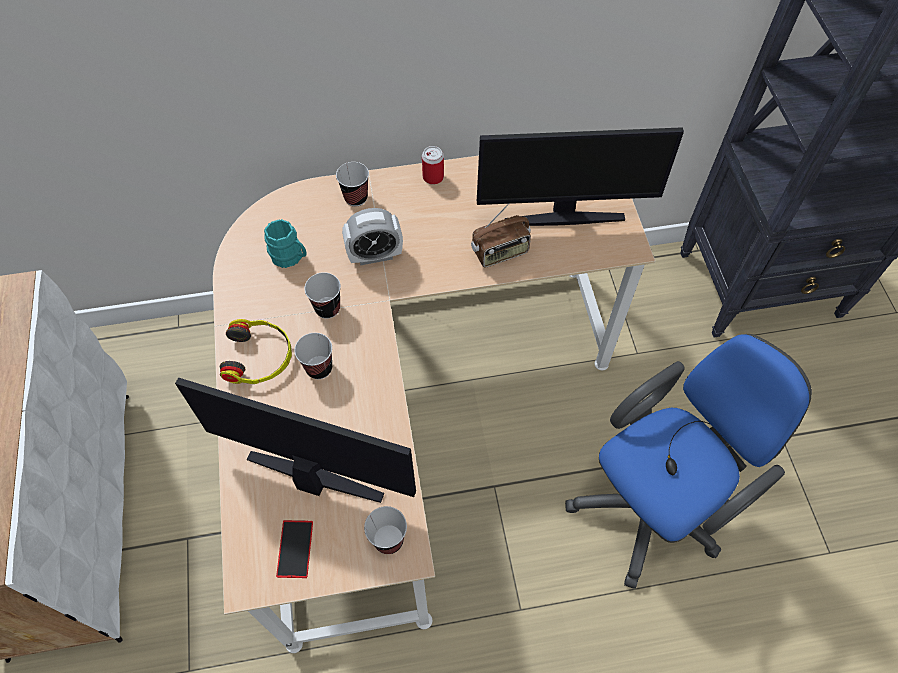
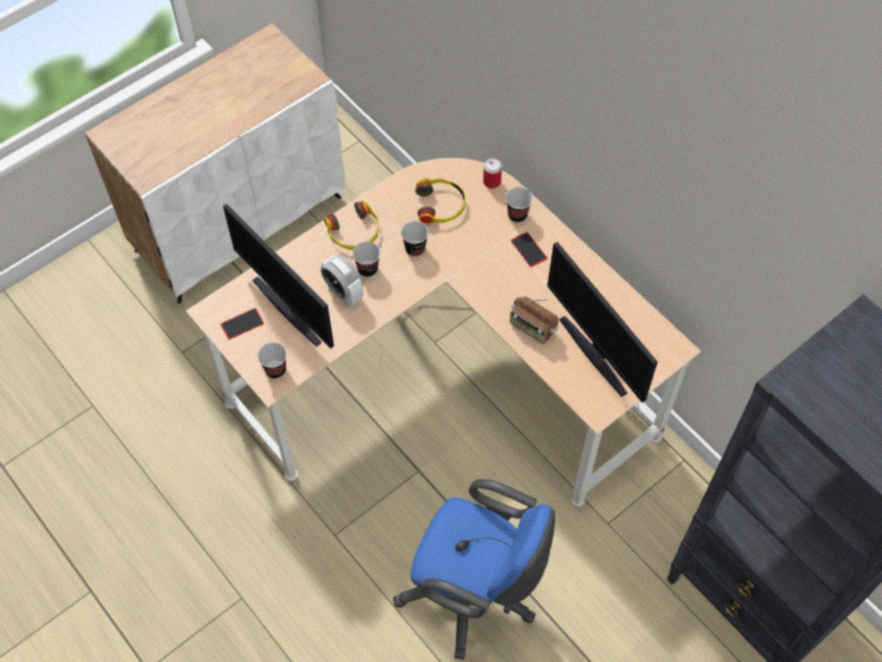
camera: 60 degrees right, 0 degrees up
(290, 257) = (440, 205): turquoise mug -> headphones
(313, 481) = (289, 309): monitor -> monitor turned 150 degrees clockwise
(375, 255) = (476, 253): alarm clock -> alarm clock (344, 292)
(404, 209) = (529, 249): none -> phone
(433, 177) = (571, 252): can -> can (492, 182)

